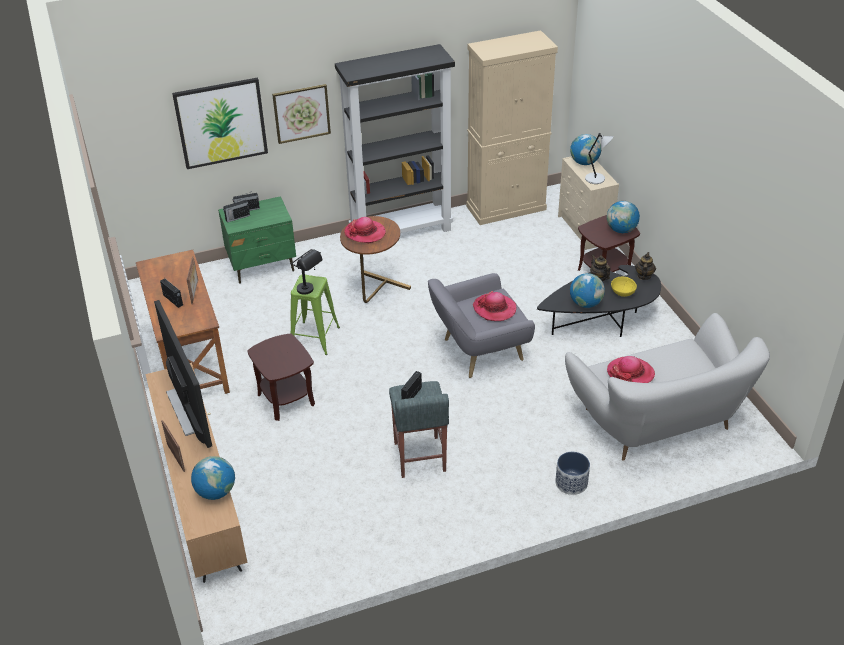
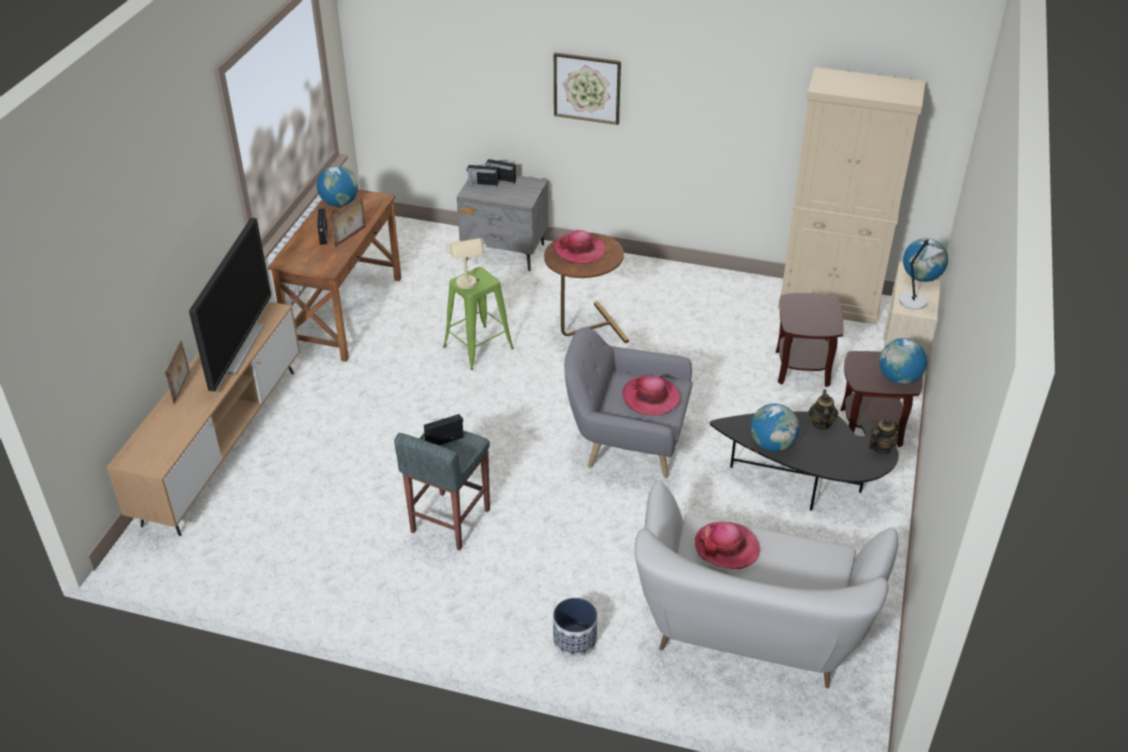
camera: 35 degrees right, 0 degrees up
(216, 491) = (177, 437): globe -> globe (339, 203)
(221, 123) = (491, 68): picture -> none
(262, 266) = (505, 252): green nightstand -> grey nightstand
(286, 399) = (389, 395): brown side table -> brown side table (803, 368)
(310, 291) = (468, 287): black table lamp -> beige table lamp
(401, 231) = (683, 278): black bookcase -> none
(622, 292) = (831, 454): yellow bowl -> none

